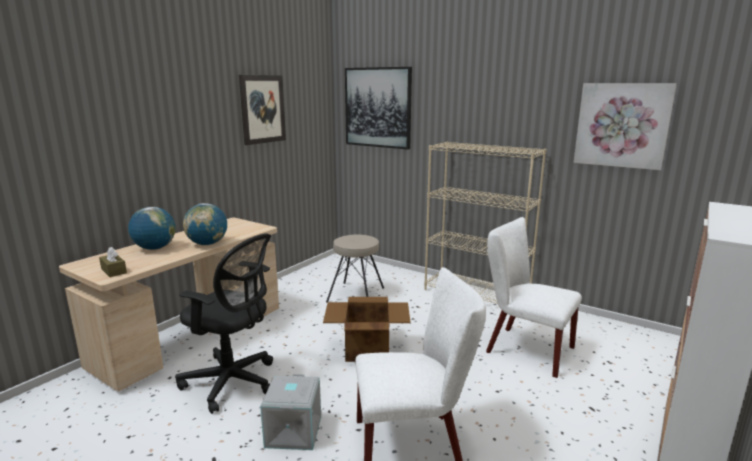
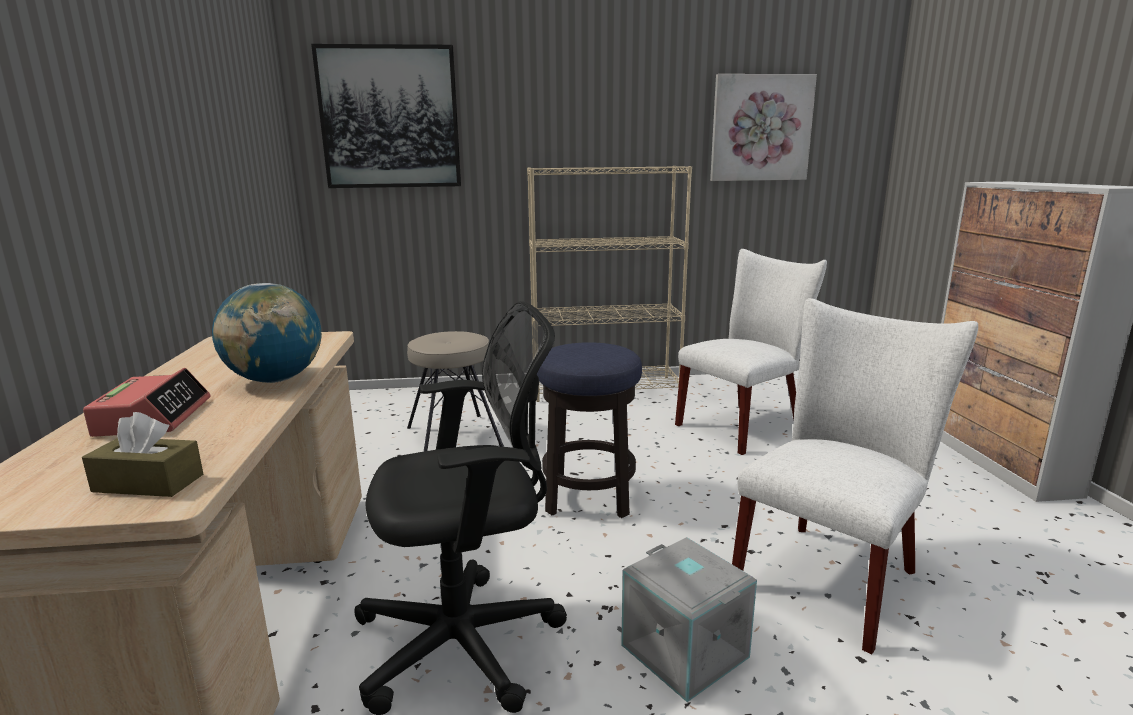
camera: 40 degrees left, 0 degrees up
(155, 248) = (154, 417): globe -> alarm clock
(262, 109) = (212, 100): picture -> none
(366, 349) = (588, 496): cardboard box -> stool
(524, 348) = (744, 425): white chair -> white chair turned 150 degrees clockwise

